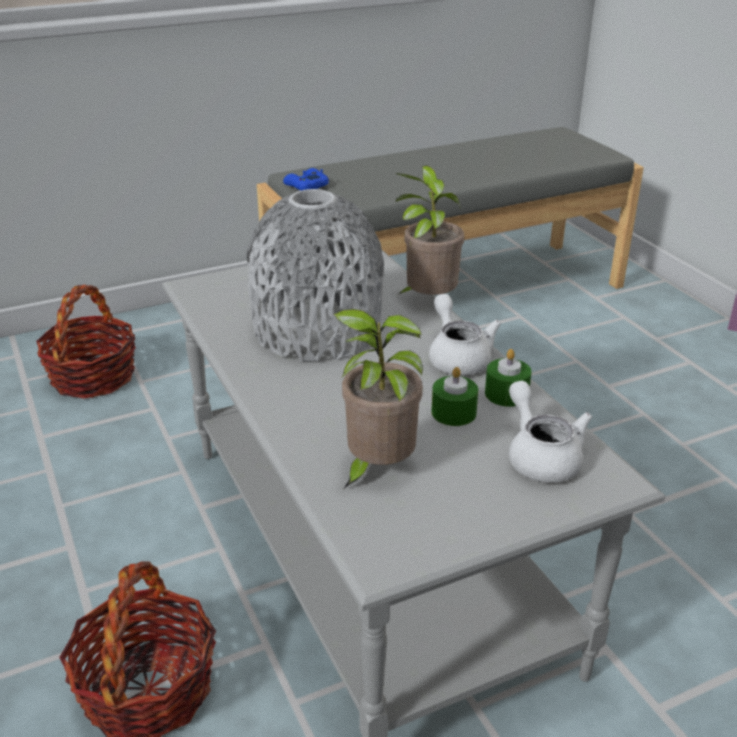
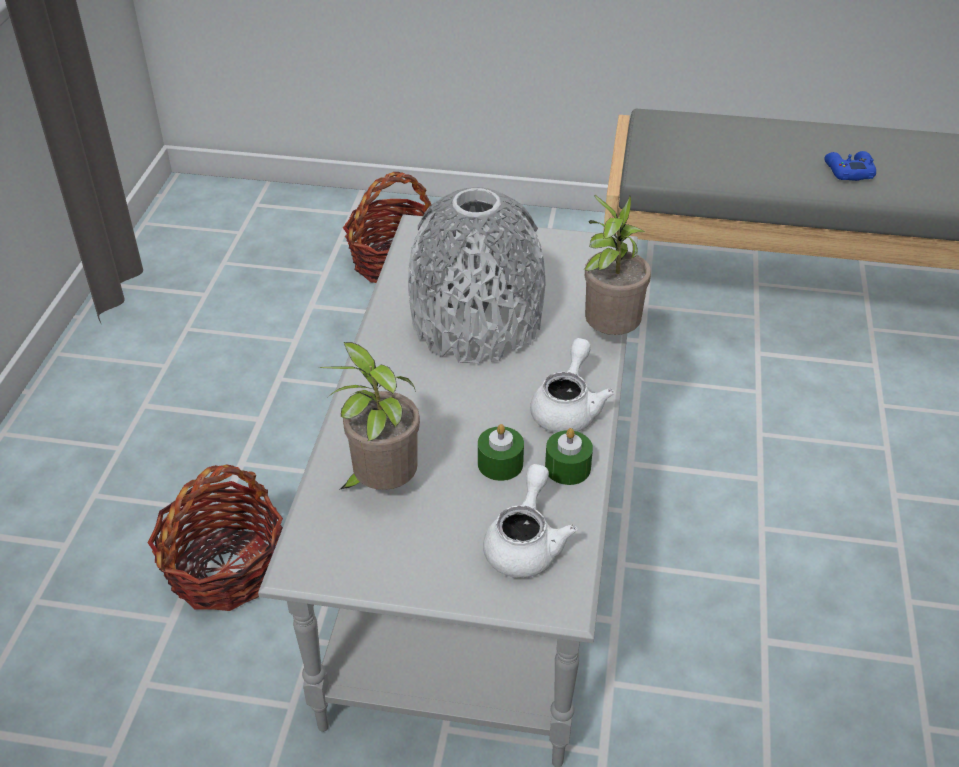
camera: 35 degrees right, 10 degrees up
(306, 186) = (652, 137): blue game controller -> blue game controller (848, 171)

